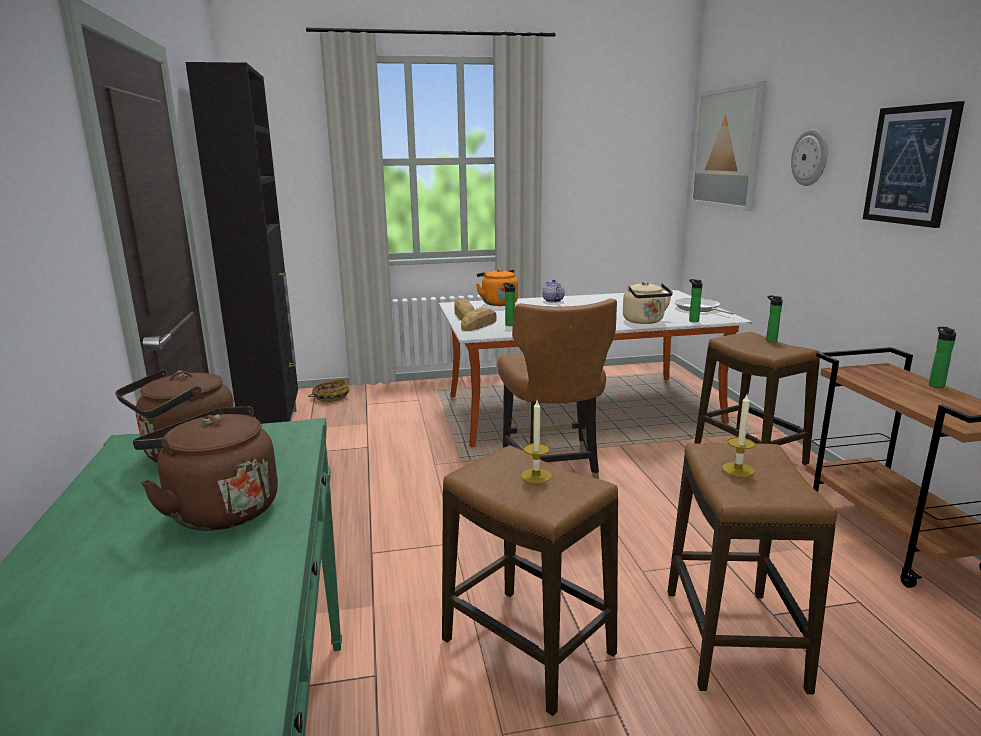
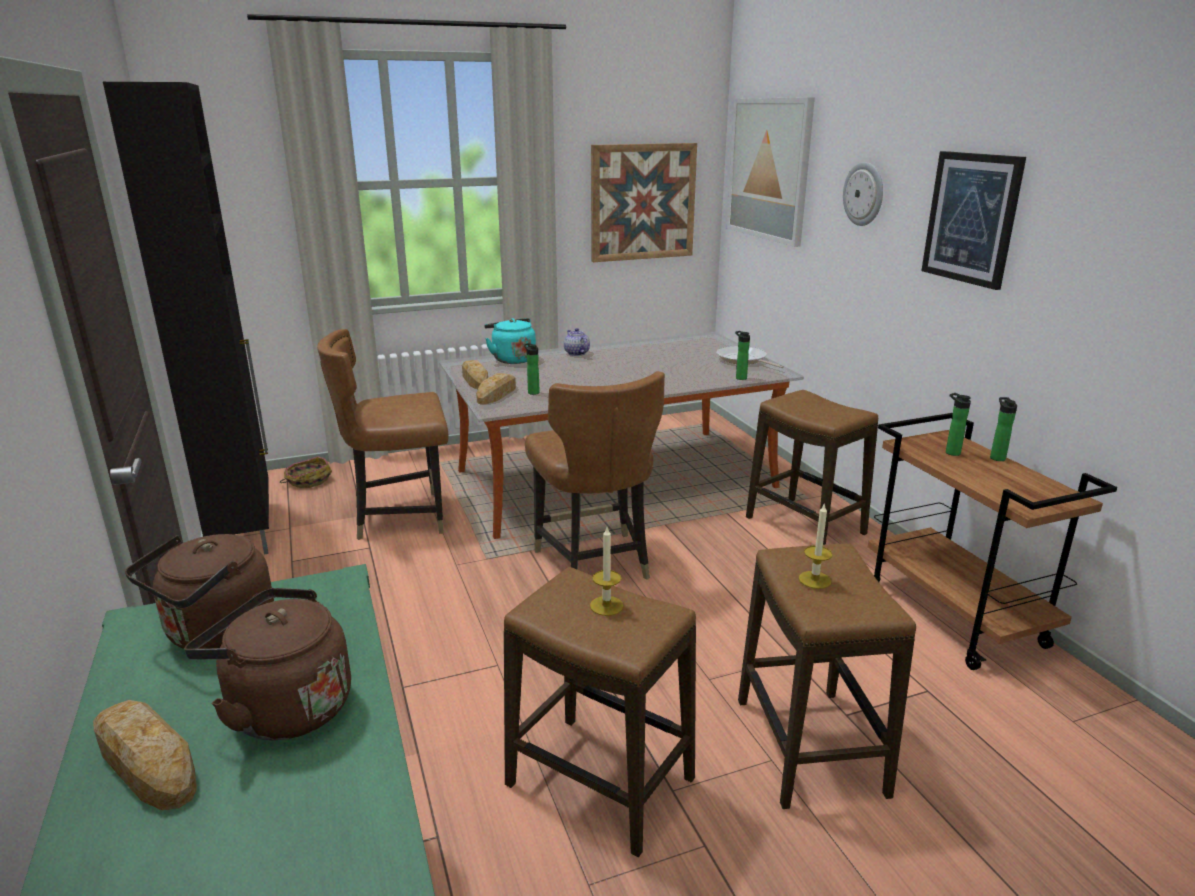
camera: 10 degrees left, 5 degrees up
(92, 536) = (146, 761): none -> bread
(396, 426) = (400, 517): none -> brown chair
(498, 303) = (512, 359): orange kettle -> turquoise kettle
(617, 180) = (643, 202): none -> picture
(644, 321) = (687, 381): beige kettle -> none
(770, 340) = (825, 401): bottle -> bottle (950, 452)

